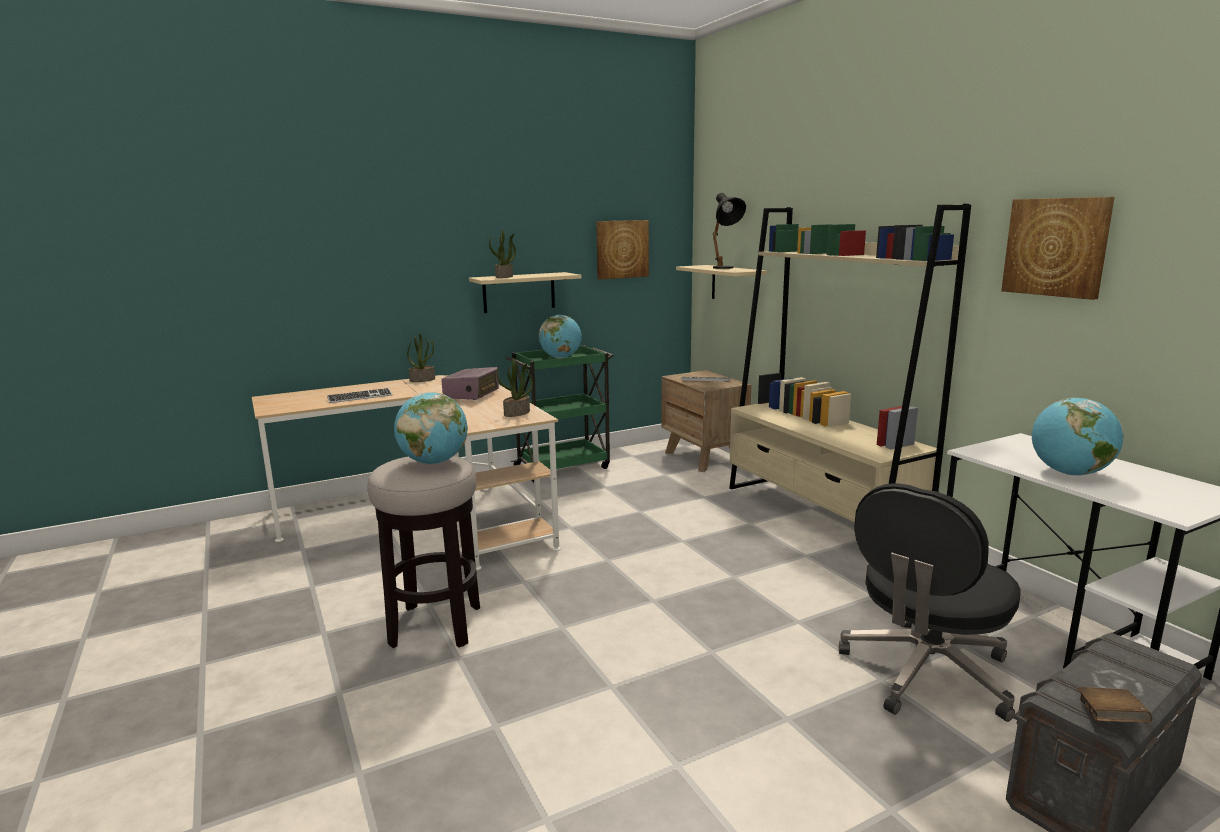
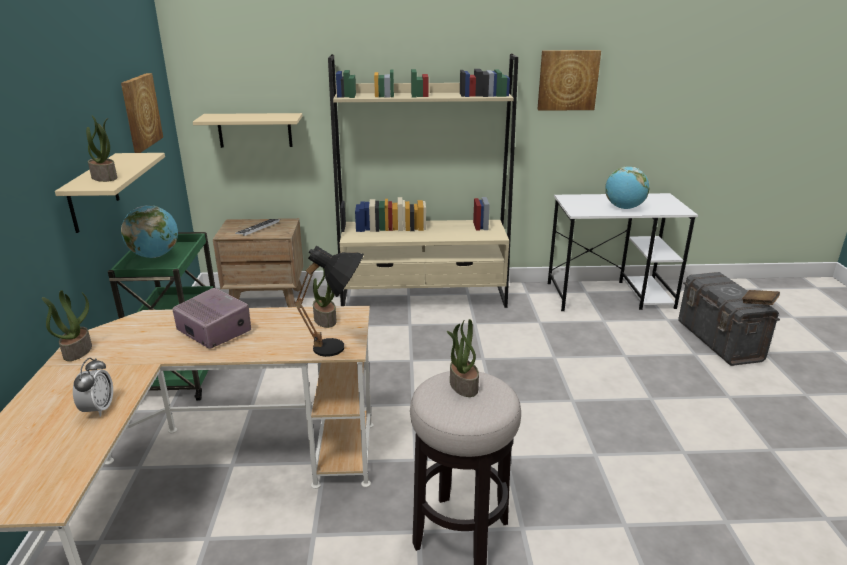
camera: 65 degrees left, 10 degrees up
(360, 397) = (98, 409): keyboard -> alarm clock
(434, 462) = (462, 385): globe -> potted plant
(725, 268) = (257, 116): black table lamp -> black table lamp (340, 350)
(925, 673) = (624, 341): black office chair -> none

